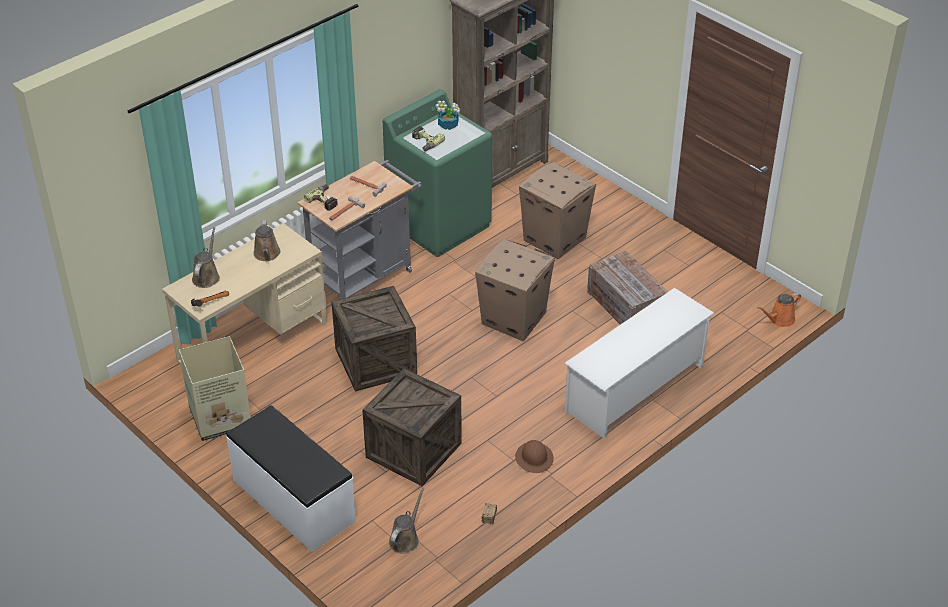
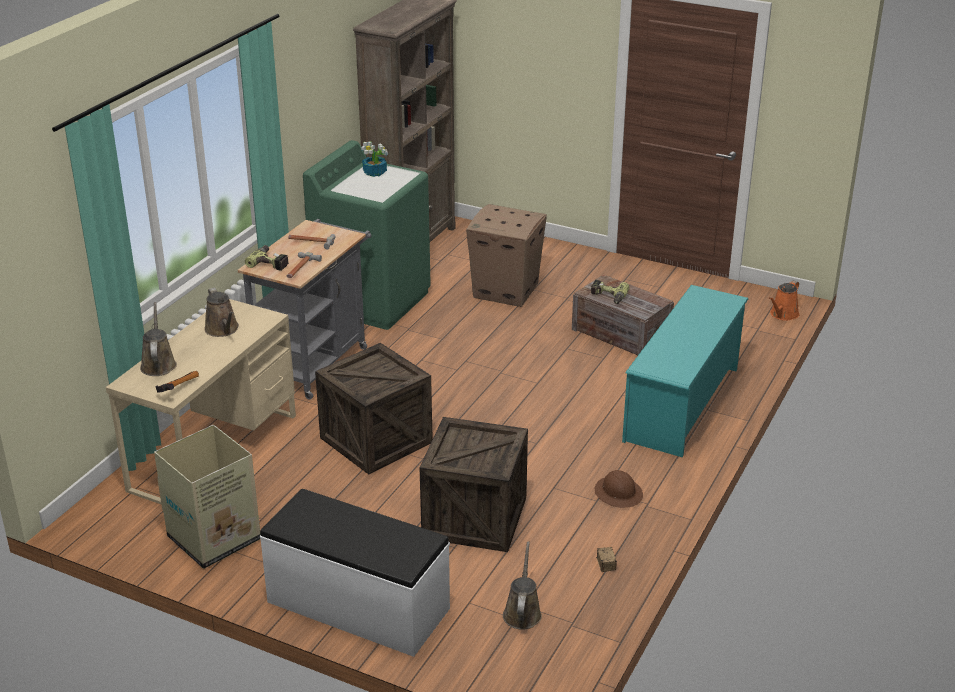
camera: 20 degrees left, 10 degrees down
(424, 143) = (358, 191): power drill -> power drill (608, 297)
(513, 318) = (507, 367): cardboard box -> none
(635, 389) = (682, 404): white shoe rack -> turquoise shoe rack

